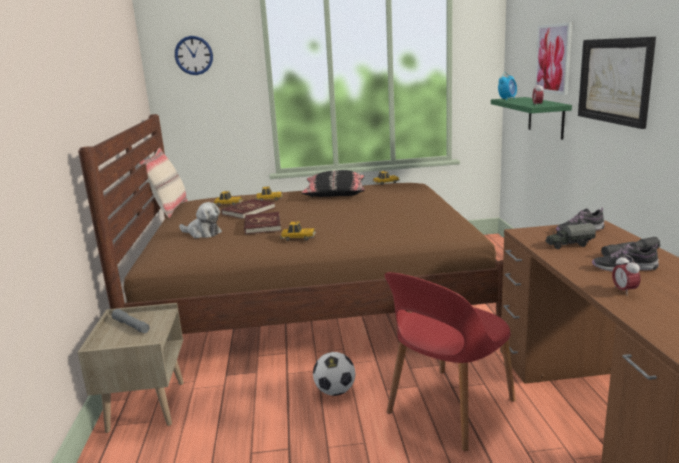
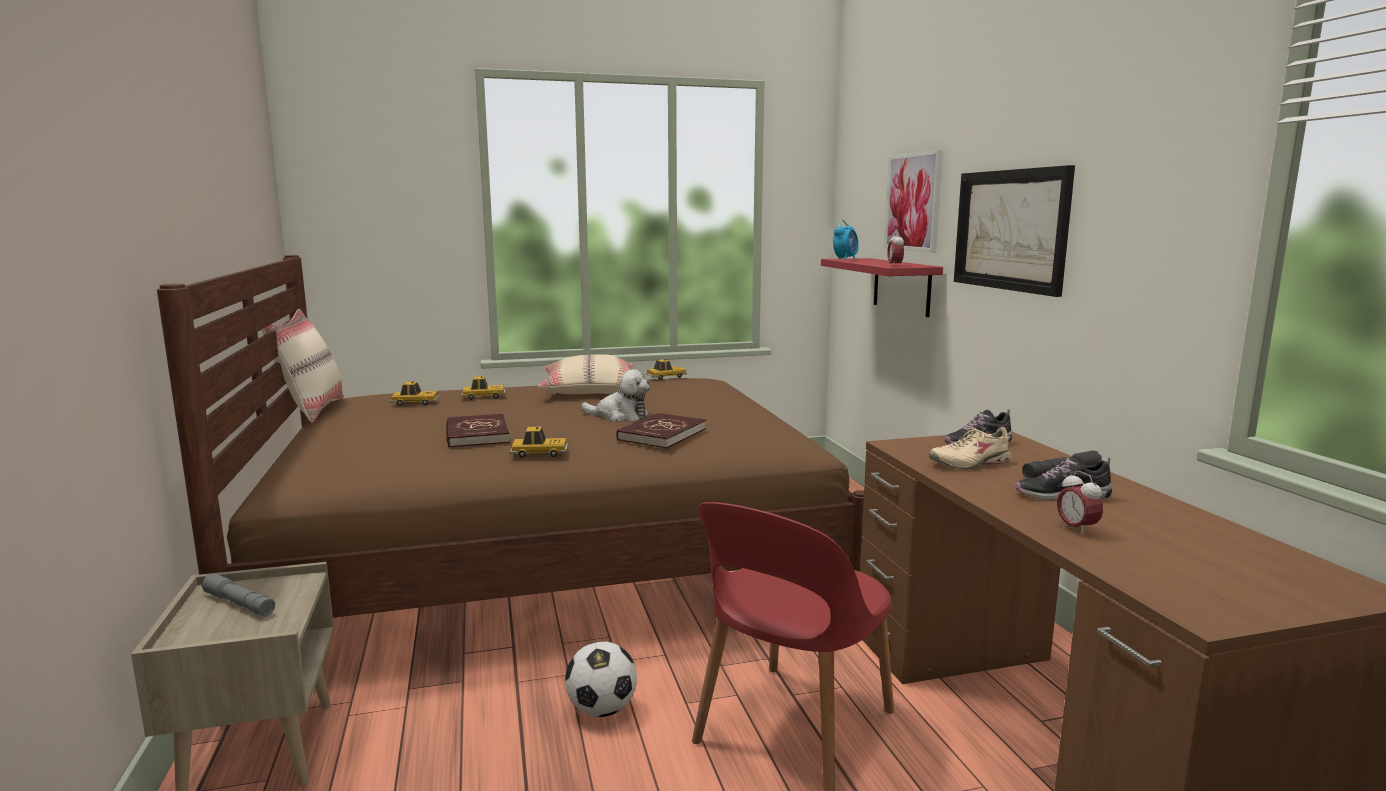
camera: 10 degrees left, 5 degrees down
(194, 55) = (365, 168): wall clock -> none
(202, 233) = (374, 446): plush toy -> plush toy (620, 416)
(248, 211) = (450, 413): red book -> red book (661, 434)
(334, 193) = (589, 390): black pillow -> beige pillow
(546, 117) = (901, 286): green shelf -> red shelf
(568, 245) = (969, 463): toy truck -> beige shoe

